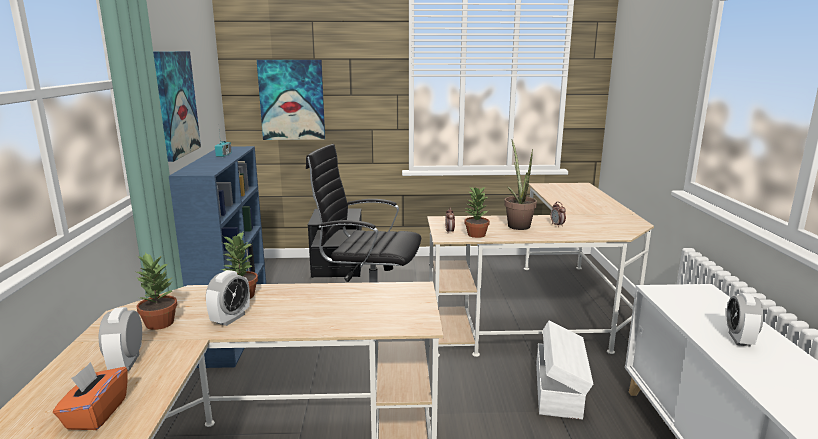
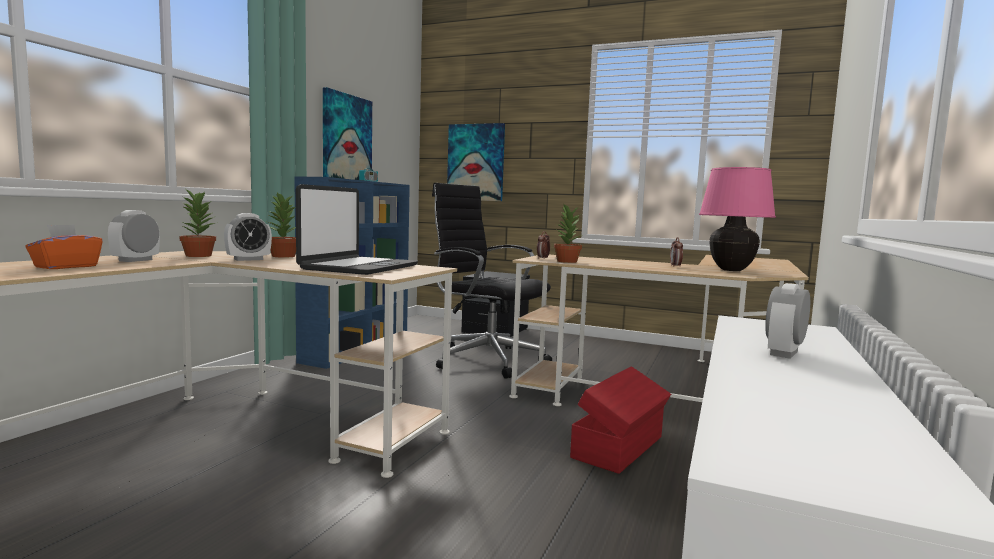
camera: 25 degrees right, 10 degrees down
(363, 308) = (359, 267): none -> laptop
(517, 225) = (628, 263): potted plant -> none
(559, 390) = (620, 447): white storage box -> red storage box
(598, 223) = (731, 270): none -> pink table lamp

